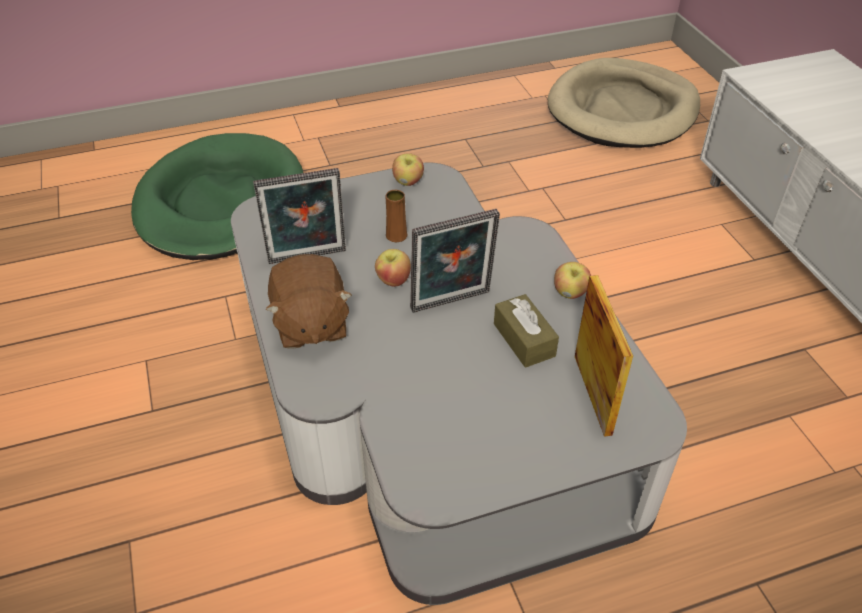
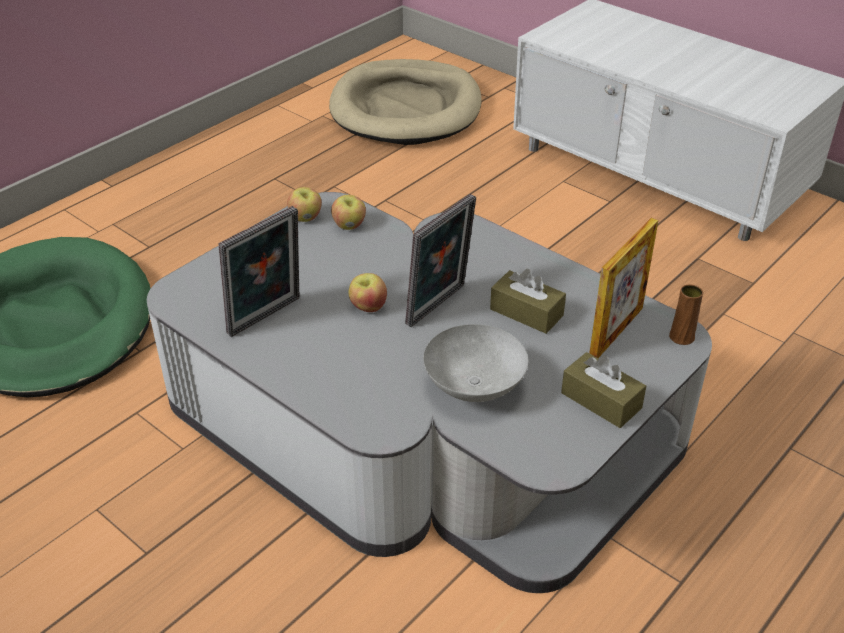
camera: 30 degrees left, 5 degrees down
(310, 324) = (323, 373): brown plush toy -> none
(396, 235) = (337, 268): brown vase -> brown vase (681, 337)
(421, 389) = (474, 385): none -> grey bowl
(522, 454) = (601, 400): none -> brown tissue box
(570, 293) = (532, 261): apple -> apple (349, 225)
(592, 394) = (616, 332): picture frame -> picture frame turned 75 degrees clockwise

